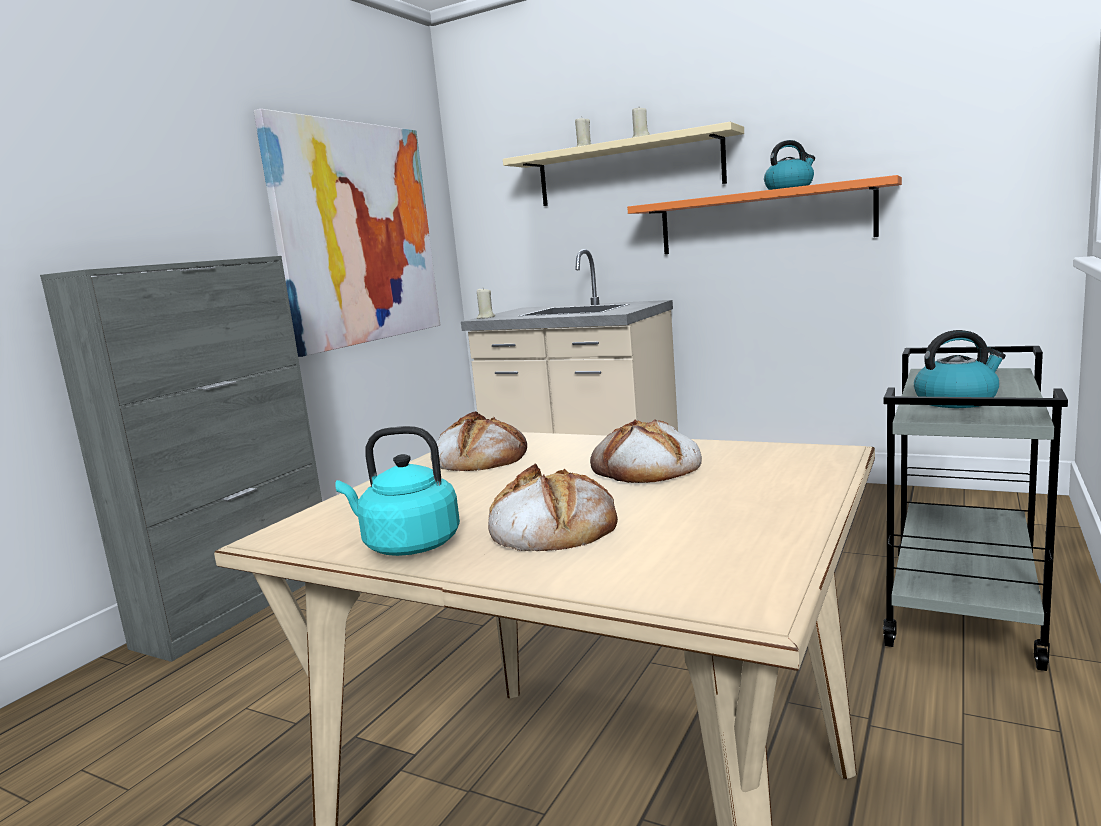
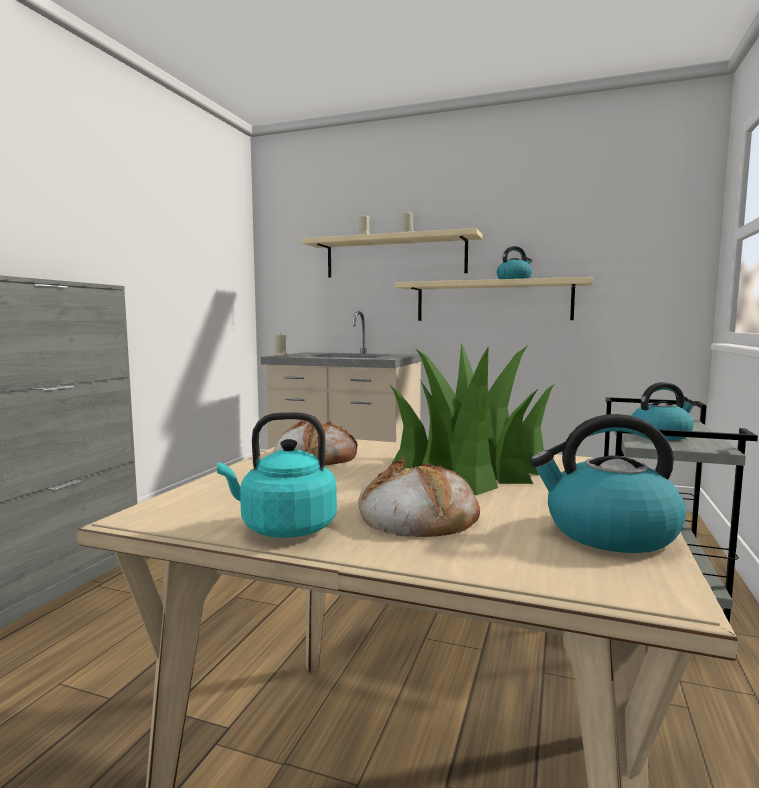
camera: 10 degrees left, 5 degrees down
(357, 234) = (182, 281): picture -> none
(646, 468) = (470, 469): bread -> potted plant
(748, 541) = (608, 533): none -> kettle
(763, 219) = (492, 301): orange shelf -> beige shelf

